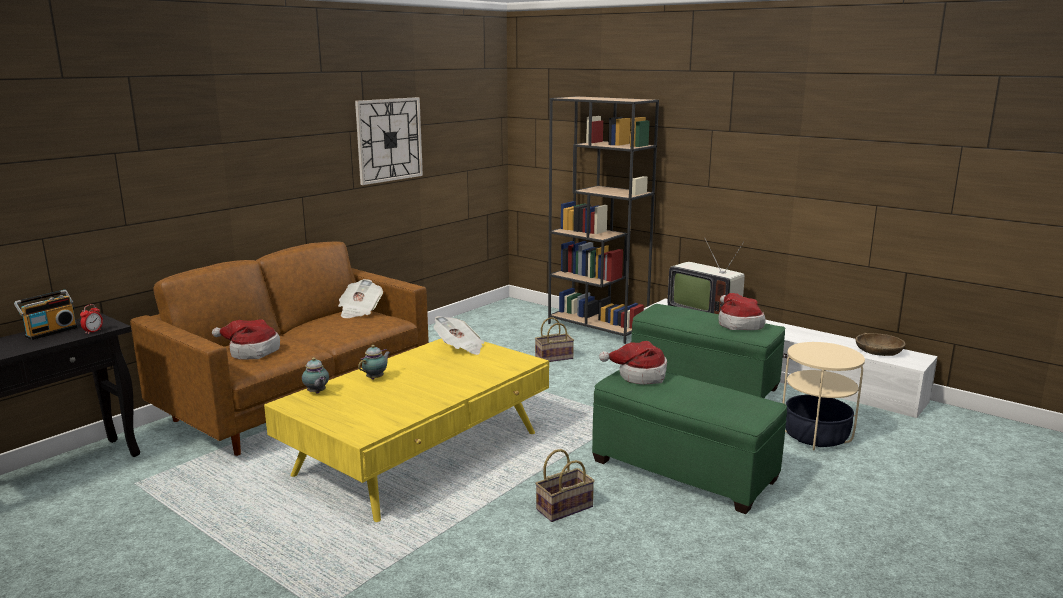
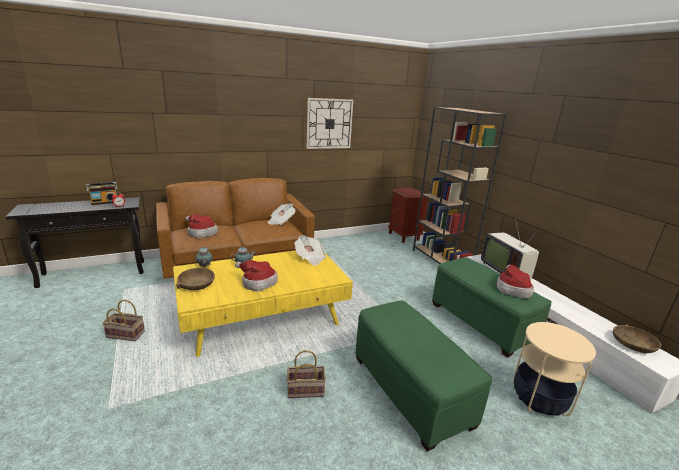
camera: 25 degrees right, 5 degrees up
(338, 414) = (196, 284): none -> brown bowl
(519, 308) = (404, 236): none -> brown nightstand
(554, 357) = (397, 274): basket -> basket (127, 334)
(639, 376) = (396, 312): hat -> hat (257, 282)

